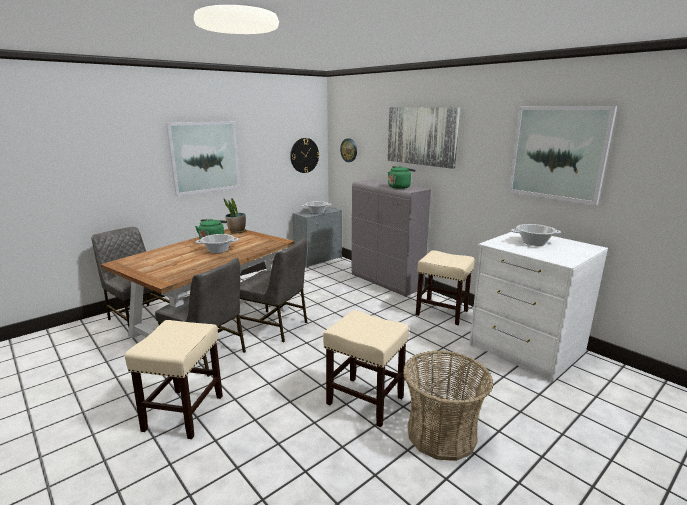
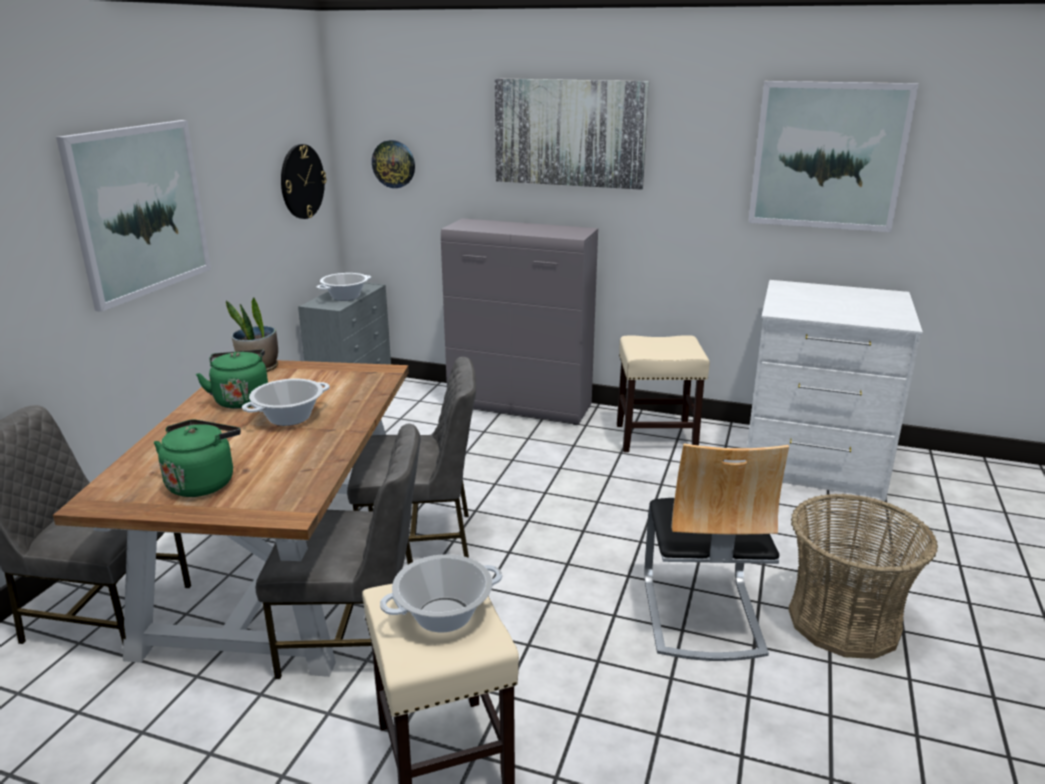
camera: 30 degrees left, 5 degrees up
(364, 400) = (701, 614): beige stool -> chair
(400, 187) = (545, 231): green kettle -> green kettle (203, 482)
(533, 242) = (823, 300): cooking pot -> cooking pot (443, 615)

